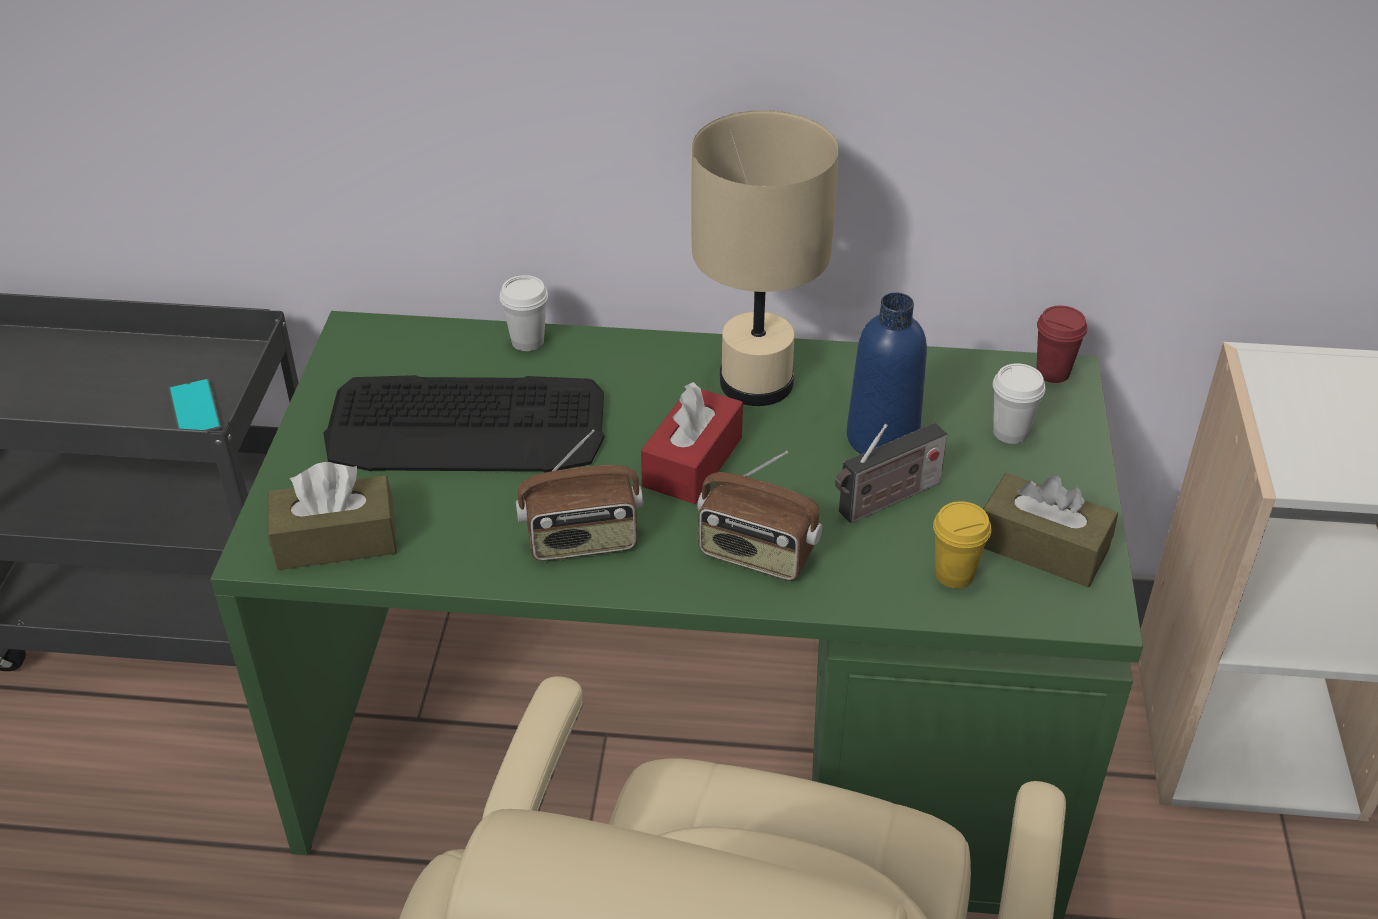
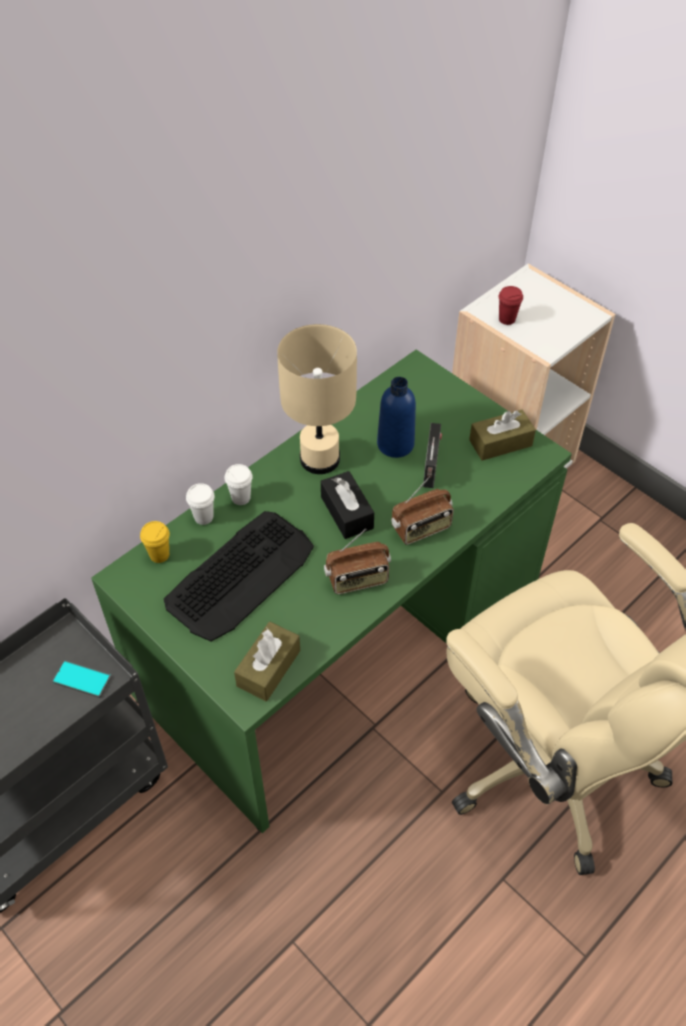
camera: 50 degrees left, 10 degrees up
(582, 541) = (357, 580): radio -> radio turned 45 degrees clockwise
(692, 462) = (347, 512): red tissue box -> black tissue box
(954, 574) = (490, 478): yellow cup -> yellow cup (159, 555)
(1010, 432) = (432, 405): white cup -> white cup (241, 498)
(1052, 373) = (412, 368): red cup -> red cup (507, 319)

